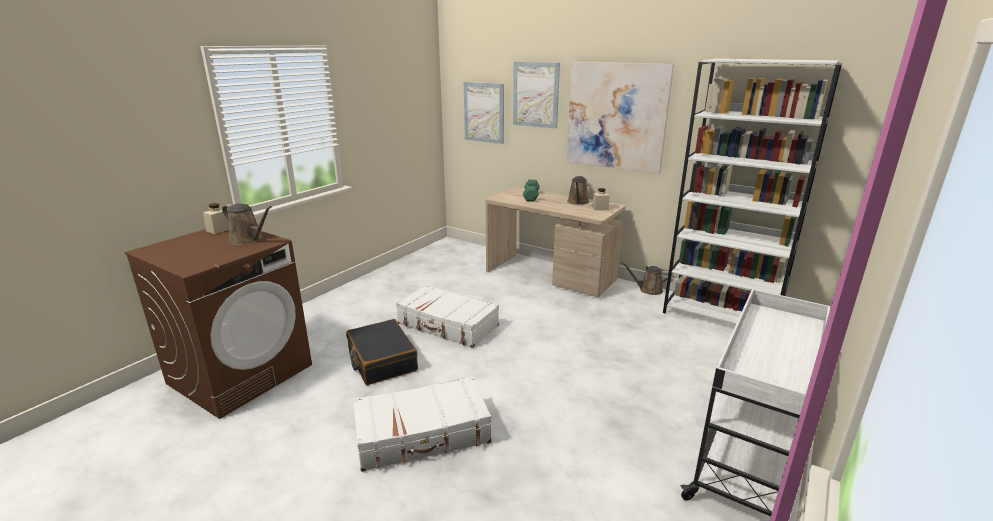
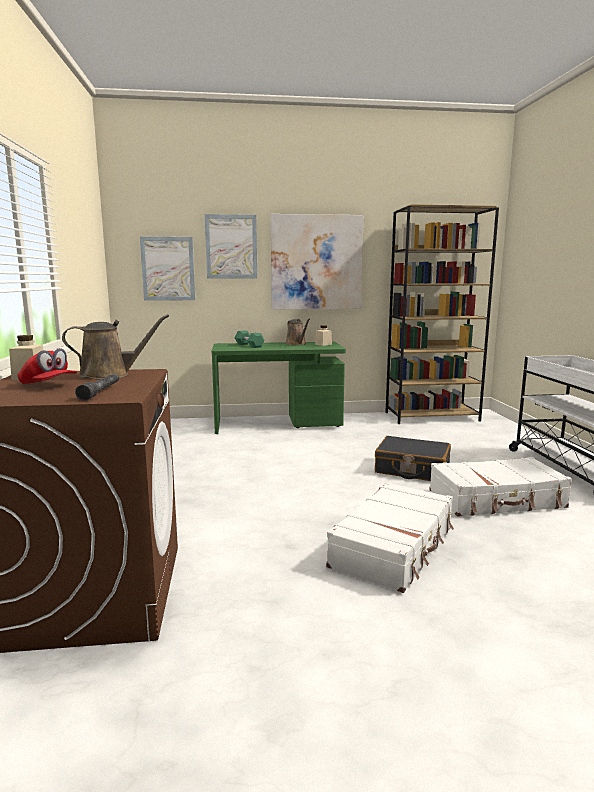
camera: 40 degrees left, 10 degrees down
(198, 259) = (100, 392): none -> grey flashlight
(201, 243) = (48, 385): none -> red cap
(381, 360) = (248, 518): black suitcase -> black suitcase (412, 469)
(448, 325) = (258, 475): white suitcase -> white suitcase (497, 499)
(550, 275) = (278, 423): beige desk -> green desk
(648, 290) = (364, 415): brown watering can -> none
(721, 315) = (432, 416): white bookcase -> brown bookcase

